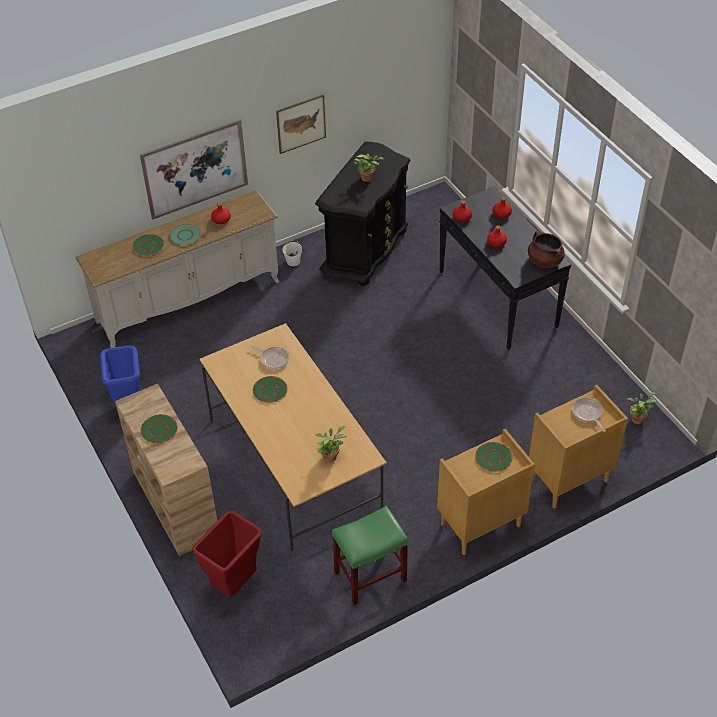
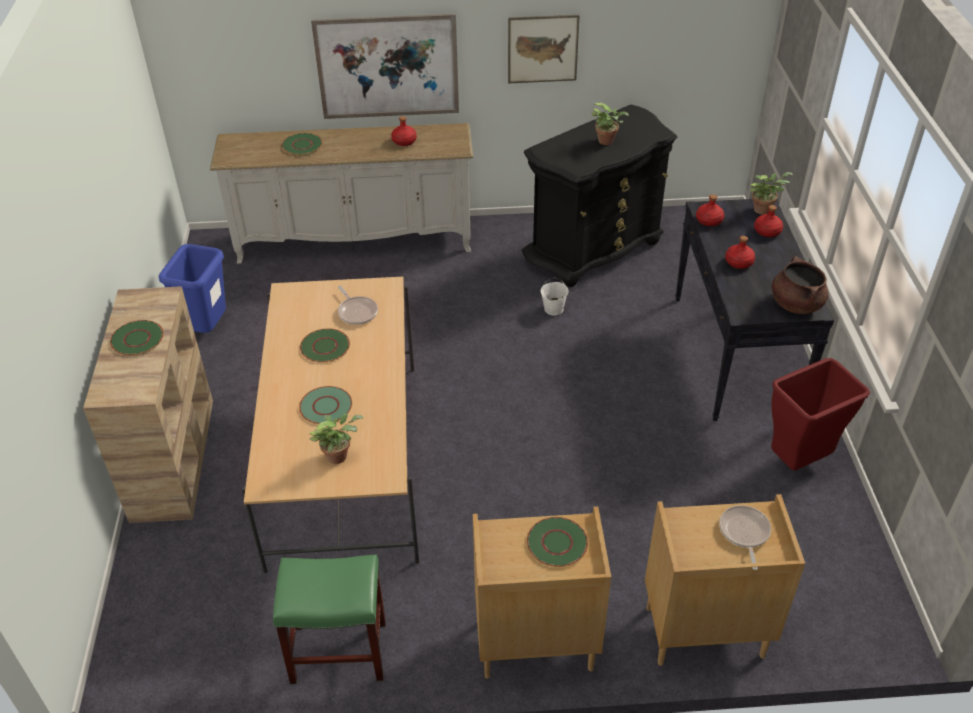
camera: 25 degrees right, 5 degrees down
(185, 235) = (351, 146): green plate -> green plate (326, 406)
(235, 585) = (164, 588): red trash can -> red trash can (798, 463)
(293, 261) = (501, 235): white bucket -> white bucket (553, 309)
(637, 418) = (860, 582): potted plant -> potted plant (763, 209)

